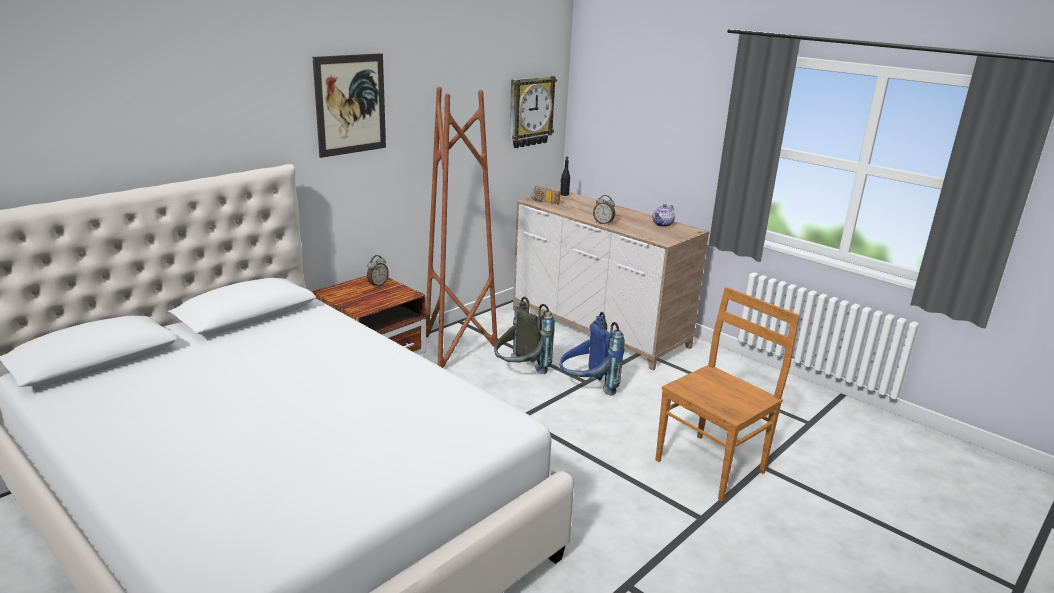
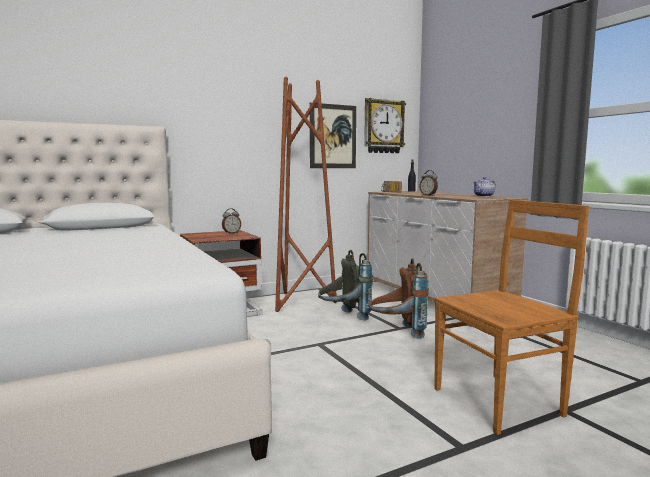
camera: 20 degrees right, 15 degrees down
(350, 104) = (221, 94): picture -> picture (333, 136)
(587, 388) = (397, 332): blue backpack -> brown backpack

